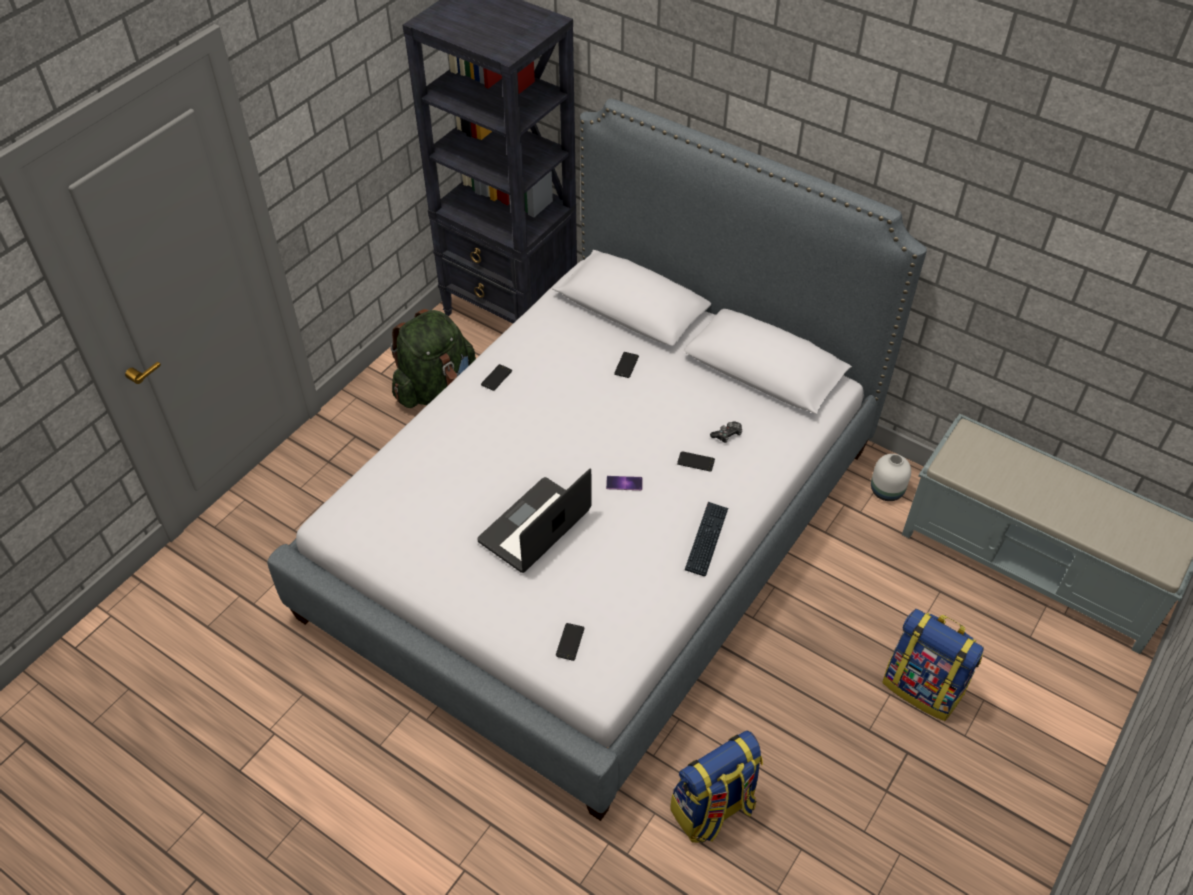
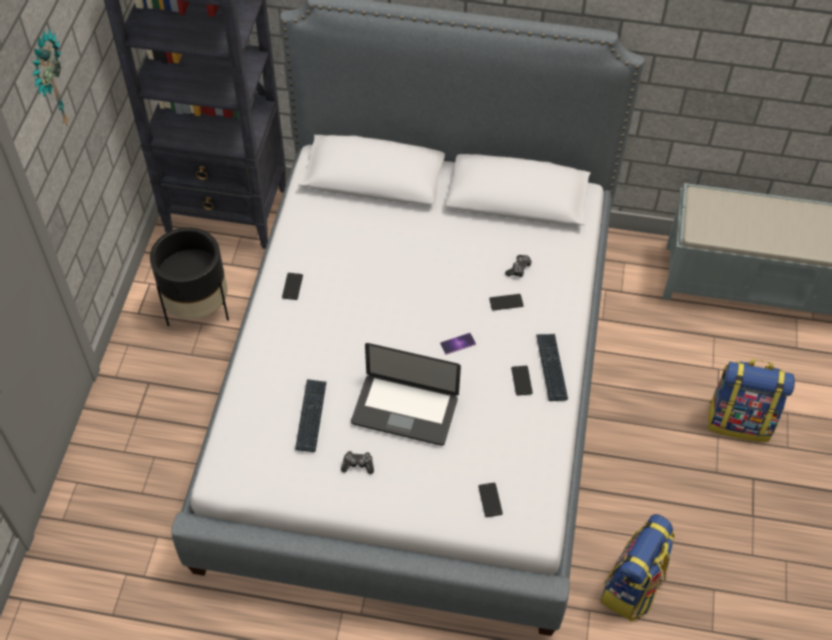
camera: 25 degrees left, 5 degrees up
(315, 100) = (48, 82): none -> wall clock
(435, 387) = (198, 309): green backpack -> black planter
(443, 498) = (311, 416): none -> keyboard
(461, 559) = (358, 465): none -> game controller
(535, 526) = (404, 411): laptop -> laptop turned 90 degrees counterclockwise
(626, 365) = (400, 235): phone -> phone (521, 380)
(887, 491) = (633, 266): white vase -> none

